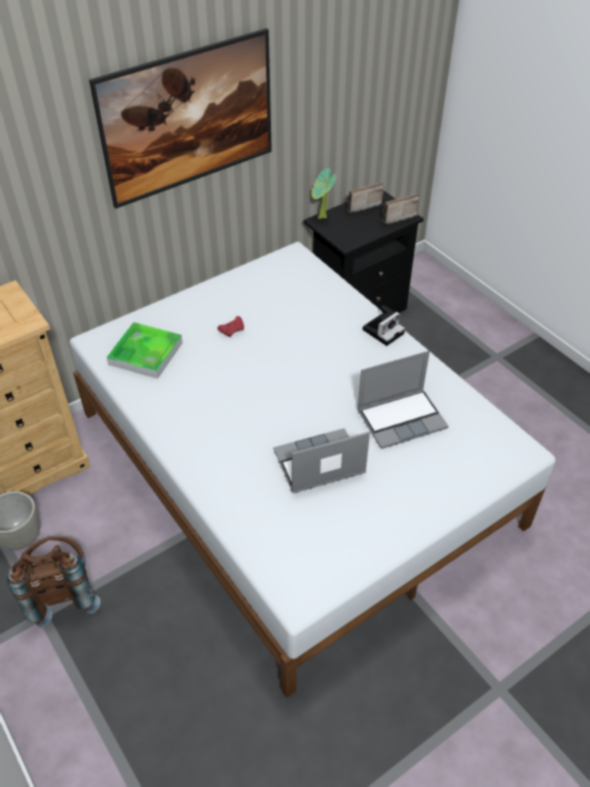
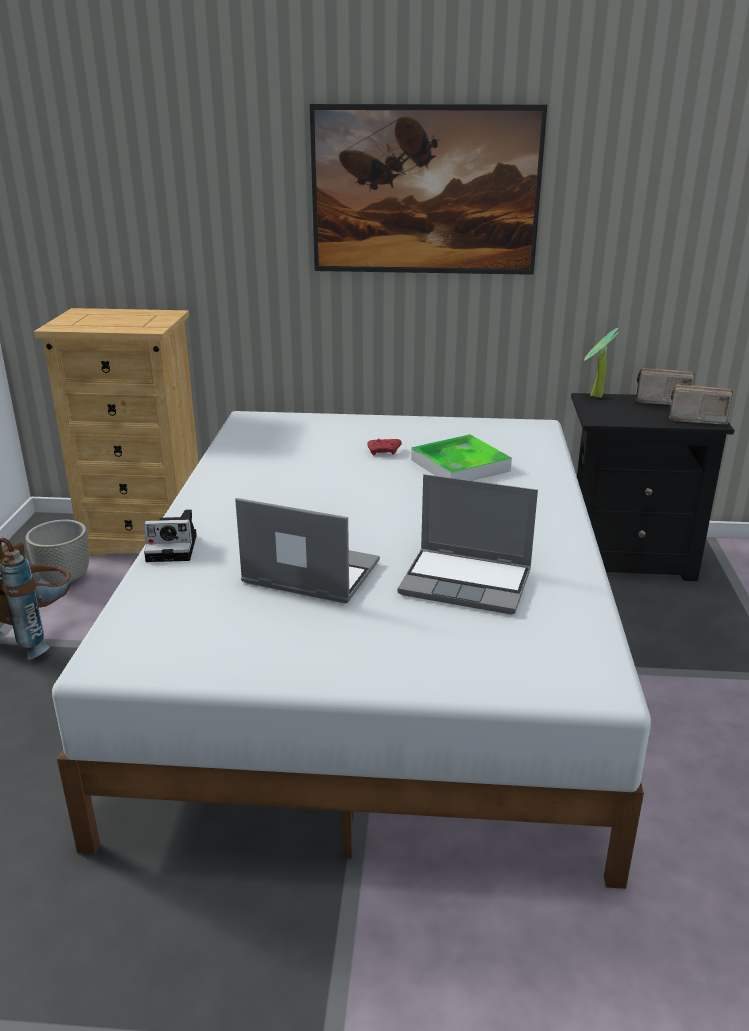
camera: 40 degrees right, 20 degrees down
(146, 353) = (277, 438): tray -> tray (460, 465)
(383, 330) = (558, 509): camera -> camera (174, 547)

